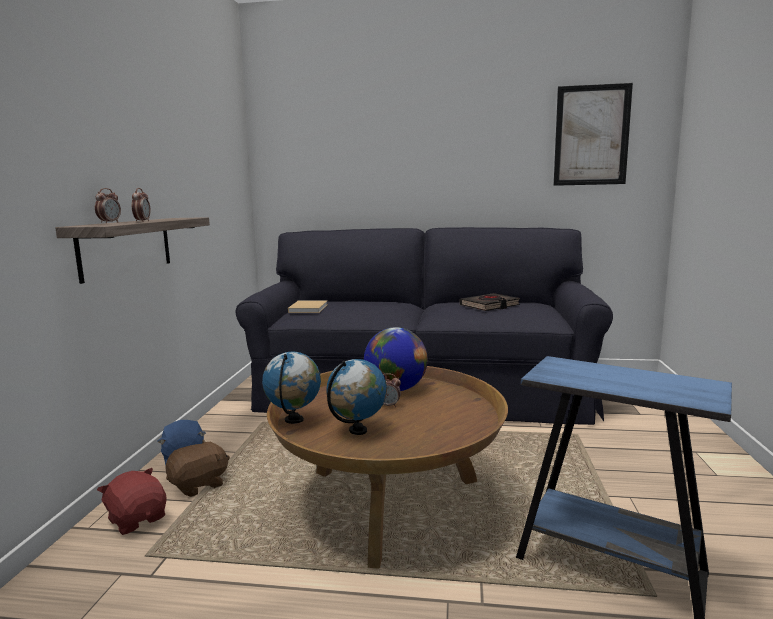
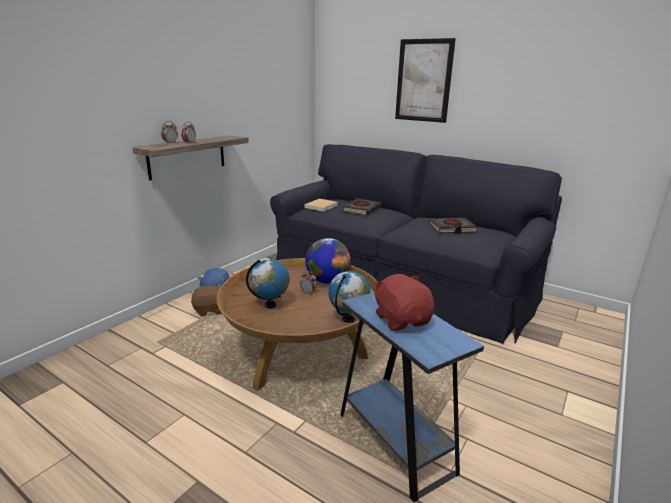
camera: 25 degrees right, 10 degrees up
(138, 519) = (168, 321): red plush toy -> red plush toy (402, 320)
(294, 420) = (243, 287): globe -> globe (348, 319)
(364, 304) = (361, 209): none -> black book
(591, 135) = (596, 81): picture -> picture (423, 81)

